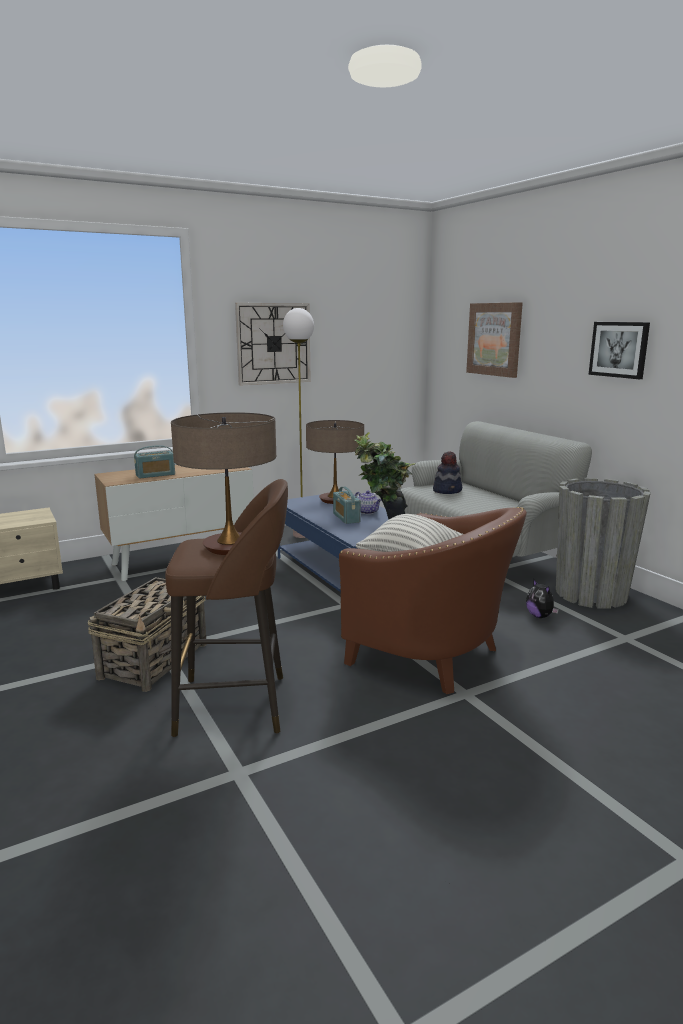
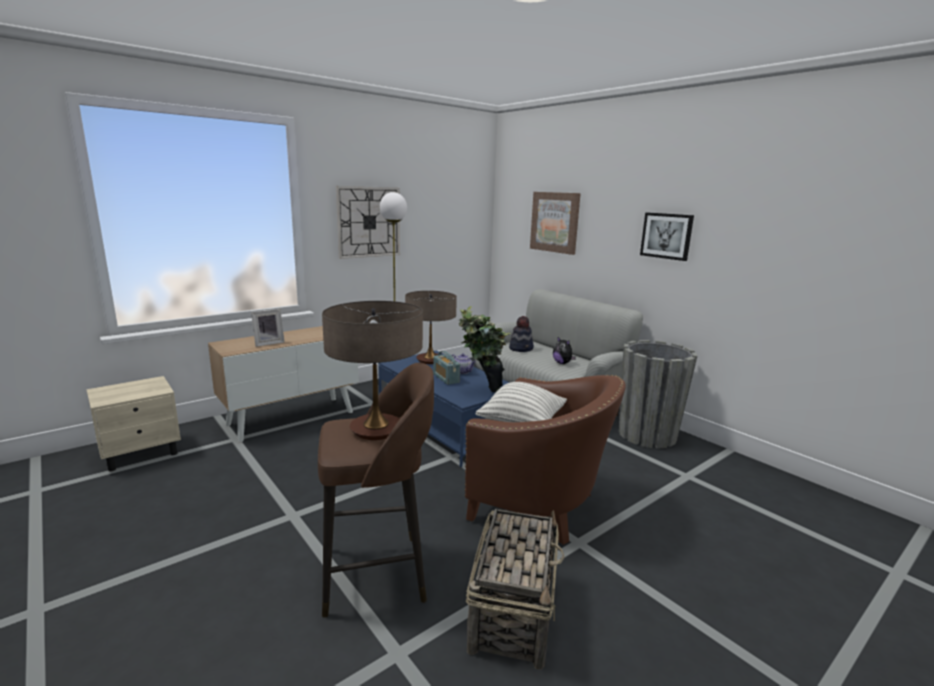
camera: 10 degrees left, 0 degrees up
(155, 475) = (268, 343): radio -> picture frame
(155, 660) = (288, 528): basket -> basket (513, 611)
(540, 616) = (614, 459): plush toy -> plush toy (562, 363)

